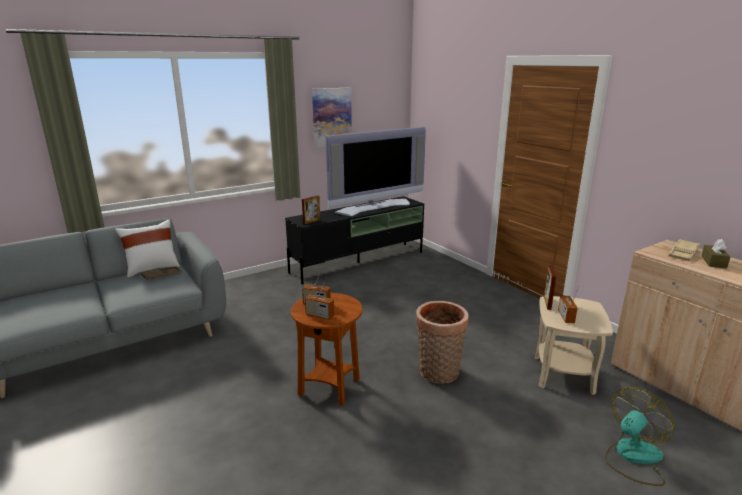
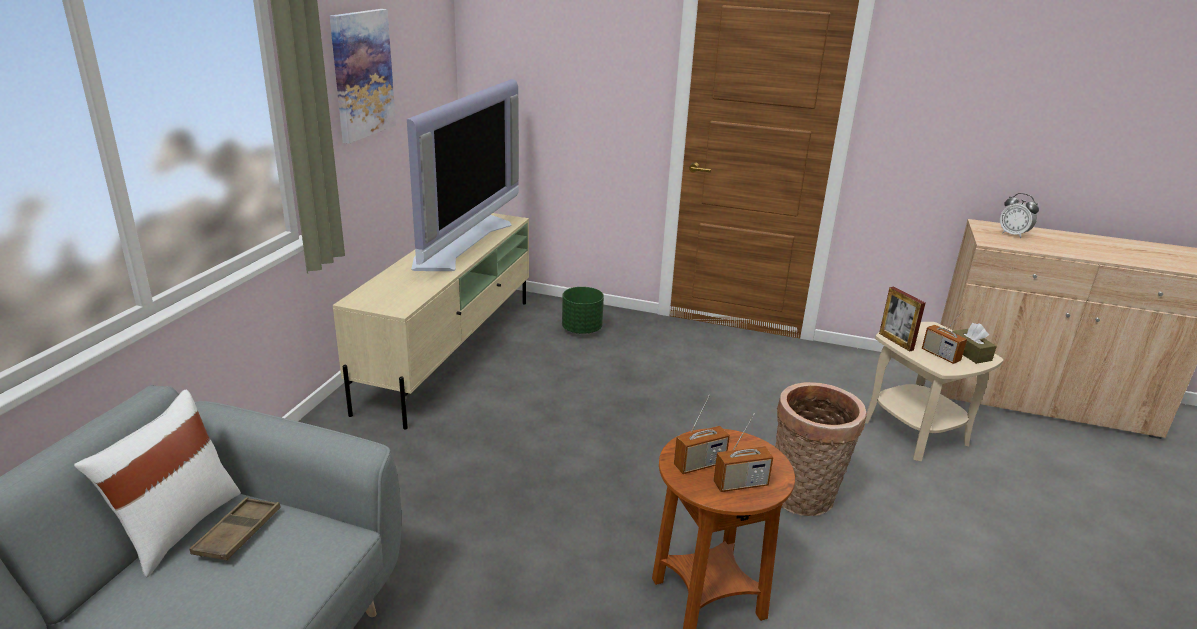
camera: 40 degrees left, 5 degrees up
(311, 222) = (402, 301): picture frame -> none
(359, 262) = (450, 351): black tv stand -> beige tv stand
(433, 270) = (581, 330): none -> green planter
(632, 457) = (1084, 505): fan -> none
(683, 253) = (1013, 234): beige tray -> alarm clock
(713, 262) = (1052, 239): brown tissue box -> brown tissue box (969, 353)

